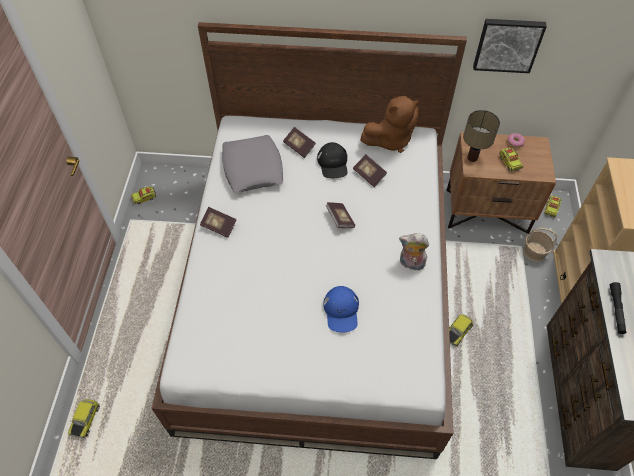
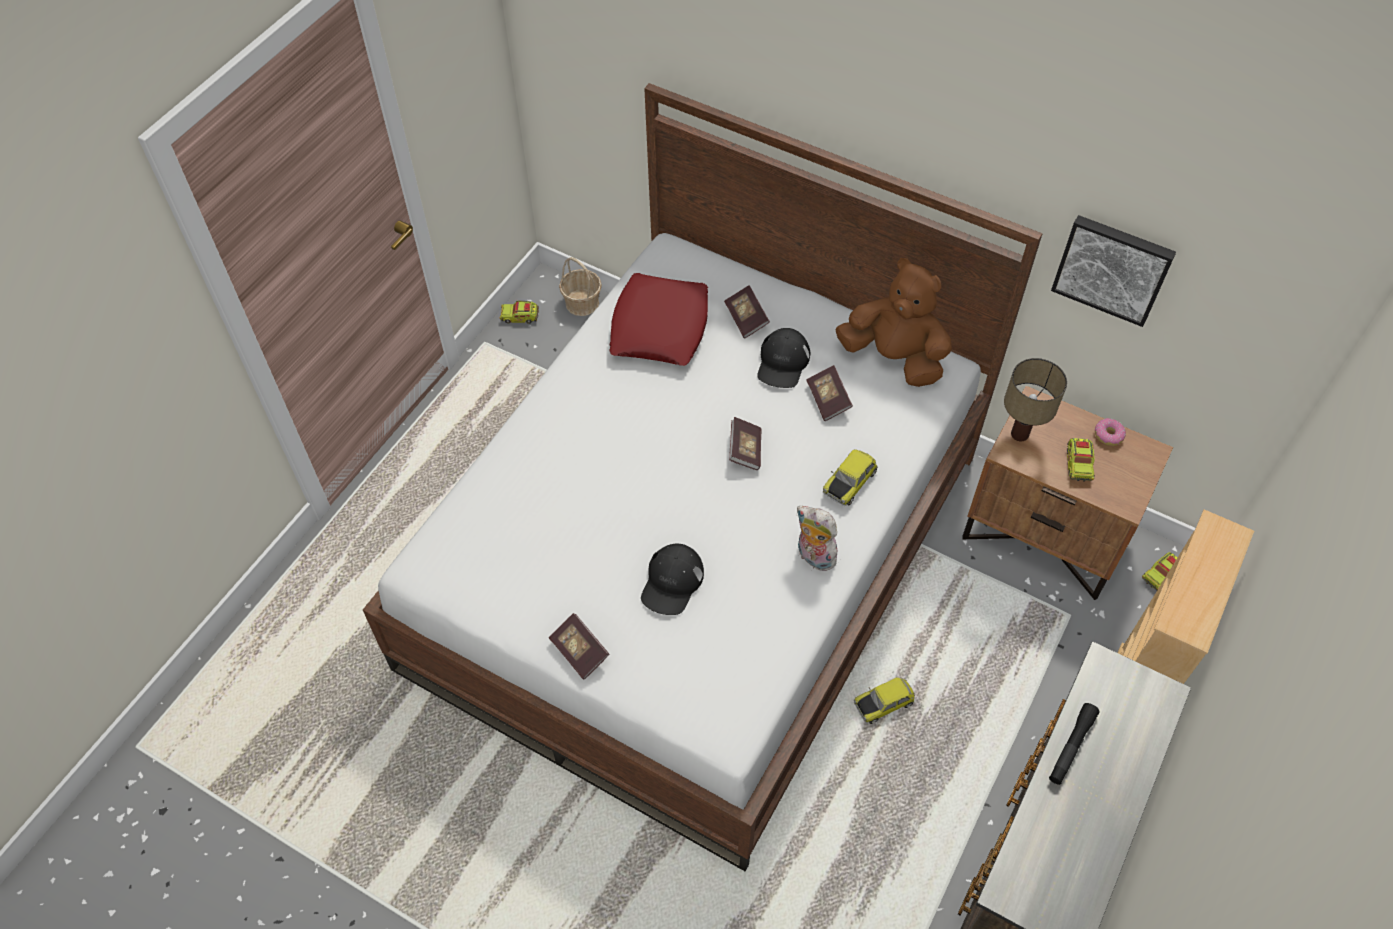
camera: 25 degrees right, 0 degrees up
(85, 419) = (293, 599): toy car -> toy car (849, 482)
(219, 226) = (566, 394): book -> book (579, 651)
(252, 168) = (659, 326): grey pillow -> red pillow
(341, 311) = (672, 582): blue cap -> black cap
(390, 140) = (894, 358): brown plush toy -> brown plush toy turned 150 degrees counterclockwise
(534, 252) = (1087, 633): basket -> basket (582, 303)

